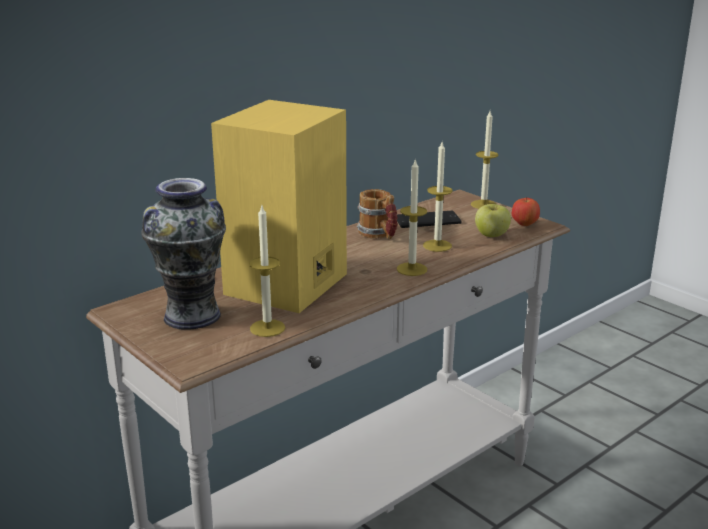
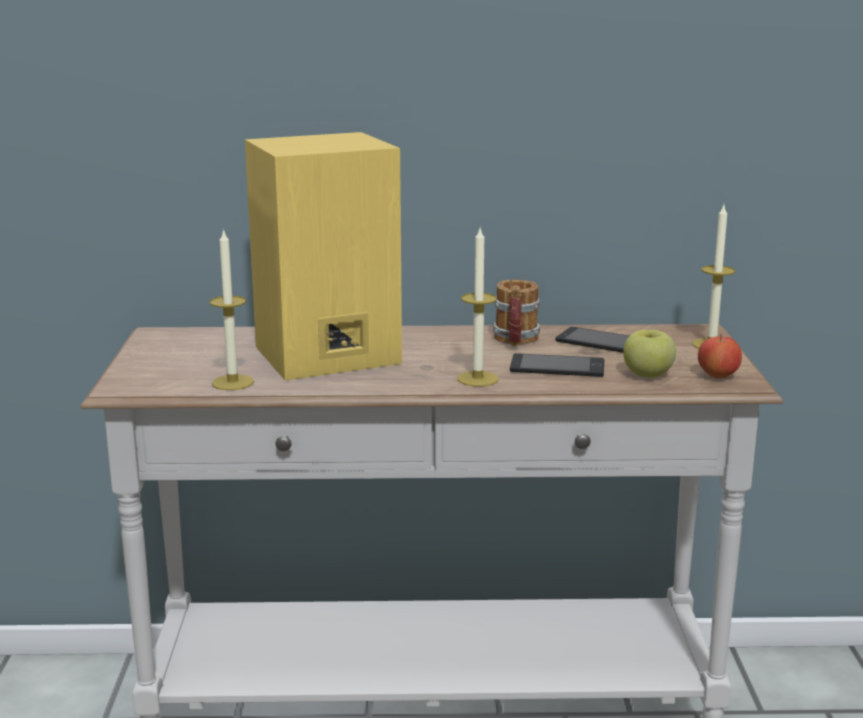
camera: 40 degrees right, 5 degrees down
(192, 316) = (195, 355): vase -> none
(437, 245) = (557, 367): candle -> phone

